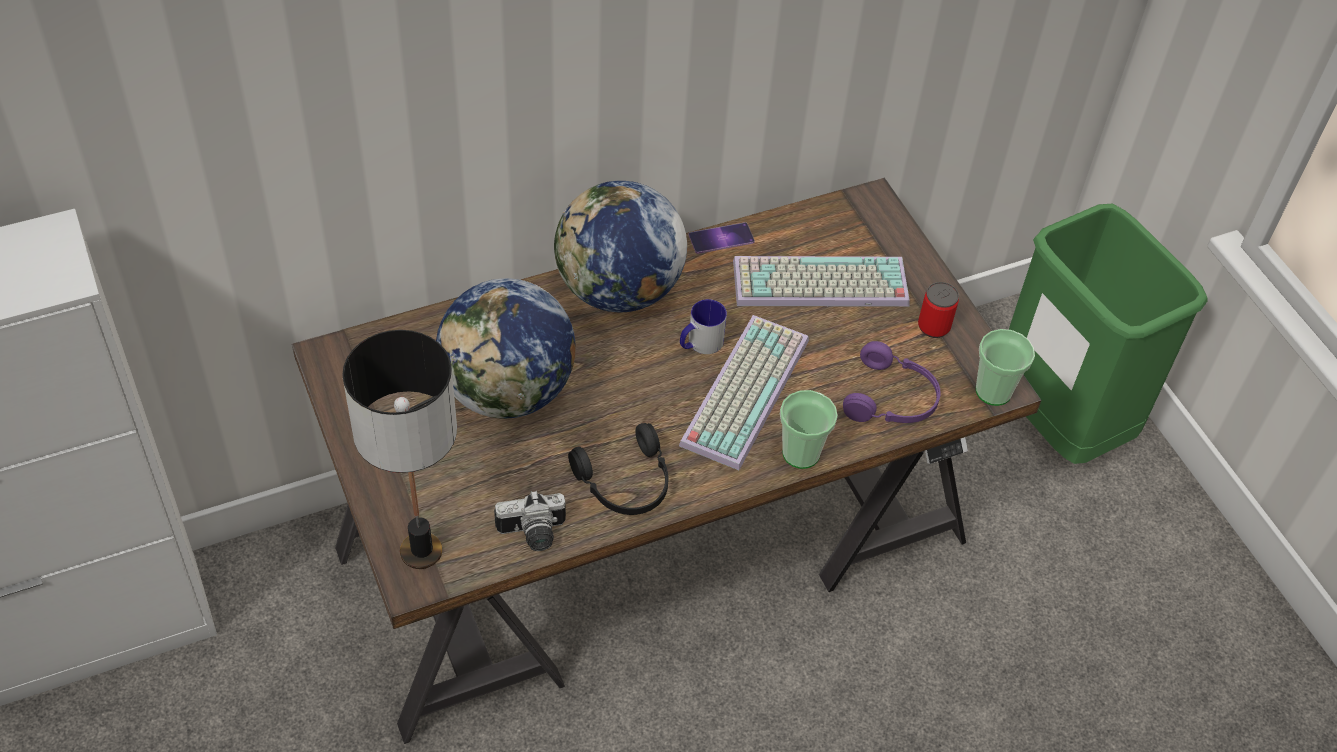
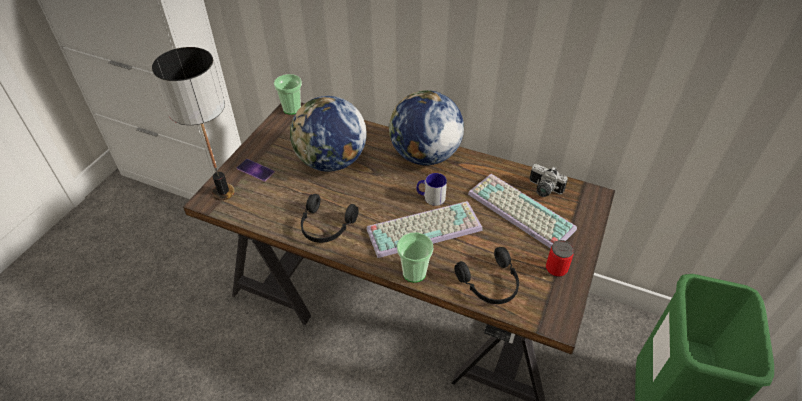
camera: 50 degrees right, 5 degrees down
(533, 535) = (266, 217): camera -> camera (543, 190)
(721, 238) = (497, 164): phone -> phone (255, 170)
(892, 399) = (490, 284): purple headphones -> black headphones
(993, 391) = (551, 321): cup -> cup (292, 109)

